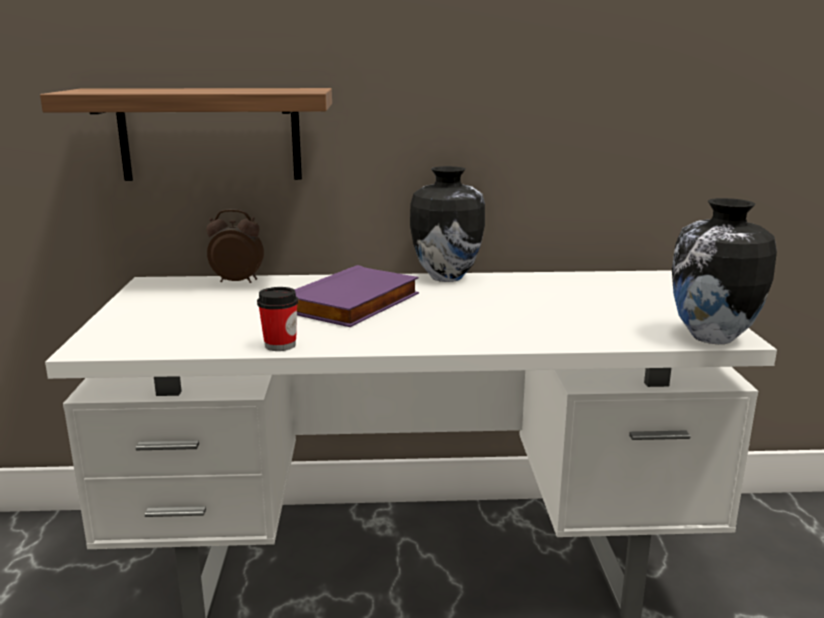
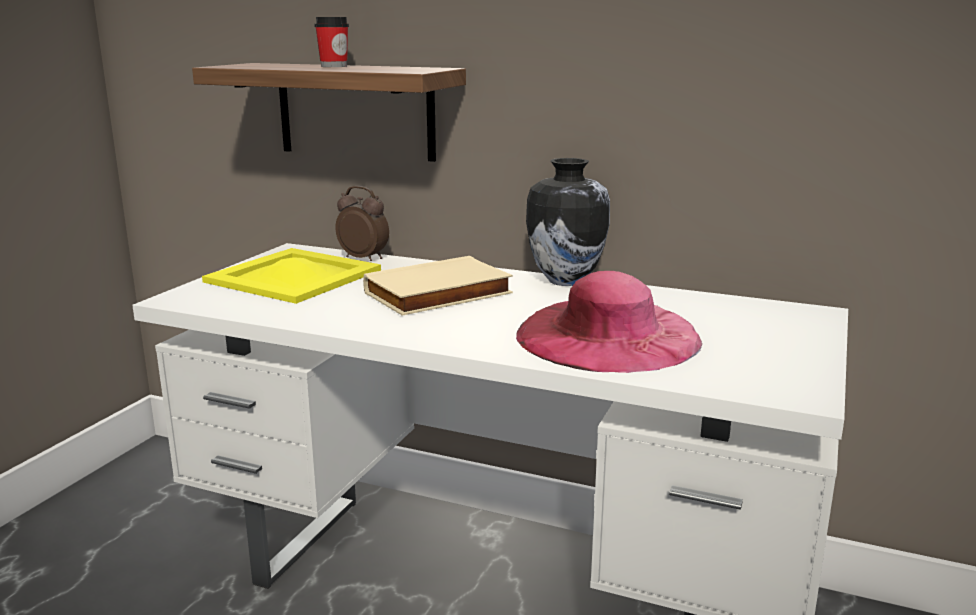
camera: 25 degrees right, 0 degrees up
(189, 306) = (293, 275): none -> yellow tray
(280, 345) = (321, 322): cup -> cup (334, 66)
(355, 304) = (439, 294): purple book -> beige book
(541, 317) = (608, 336): none -> pink hat
(711, 337) = (776, 391): vase -> none

